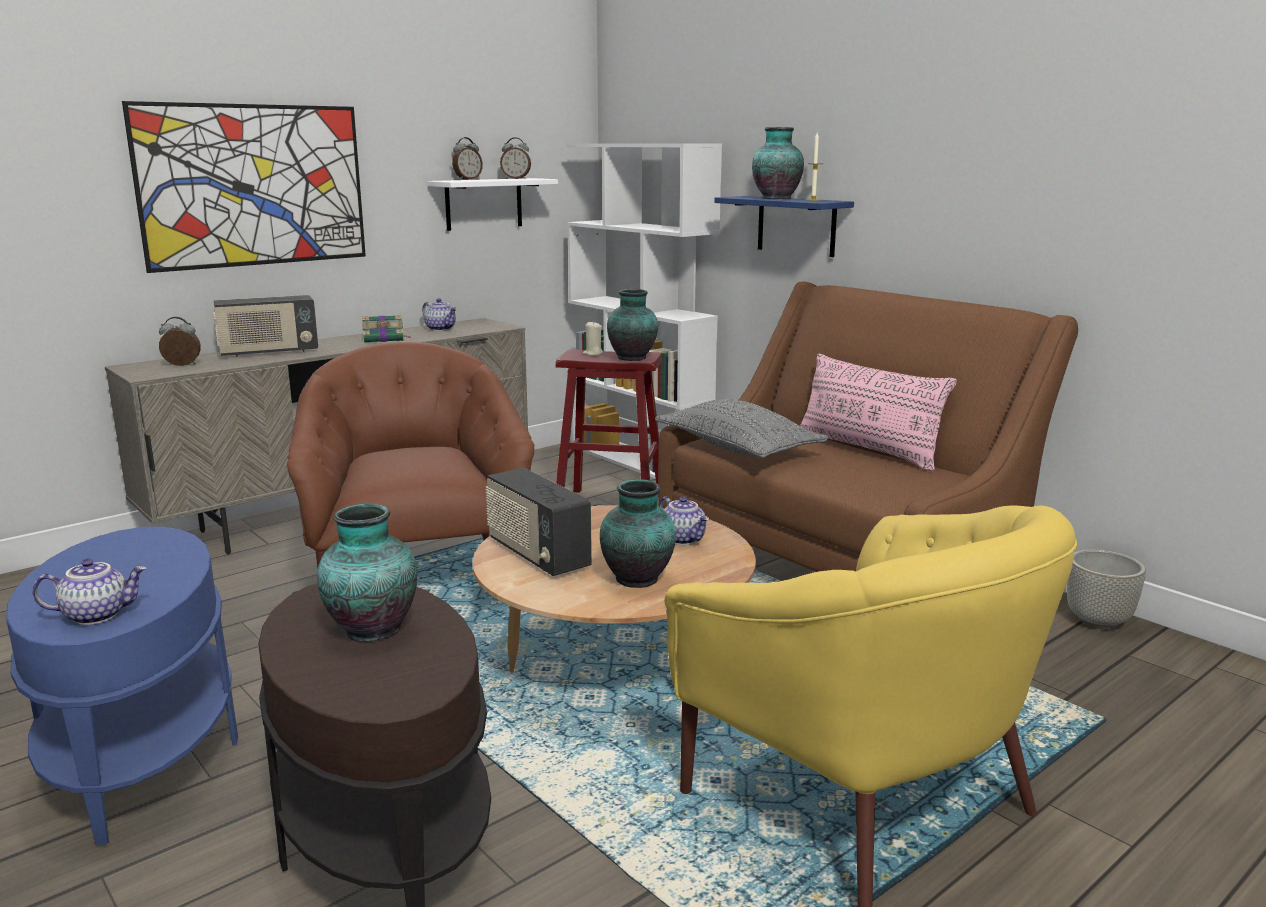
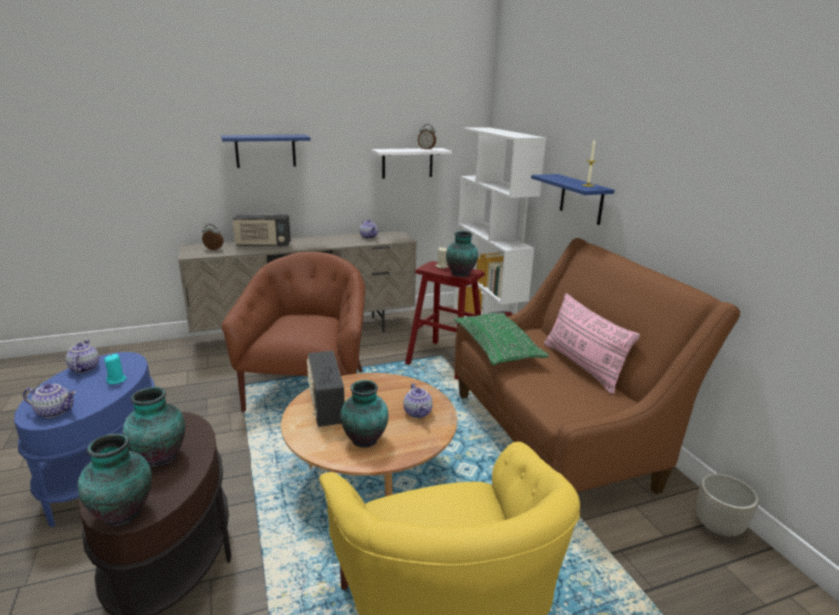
camera: 20 degrees right, 5 degrees up
(78, 558) = (84, 368): none -> teapot
(166, 562) = (117, 380): none -> turquoise candle
(254, 185) = (265, 151): picture -> blue shelf
(385, 339) = (331, 242): book -> none
(467, 179) = (396, 149): alarm clock -> none
(738, 449) = (497, 349): grey pillow -> green pillow
(776, 198) = (566, 180): vase -> vase (124, 512)

